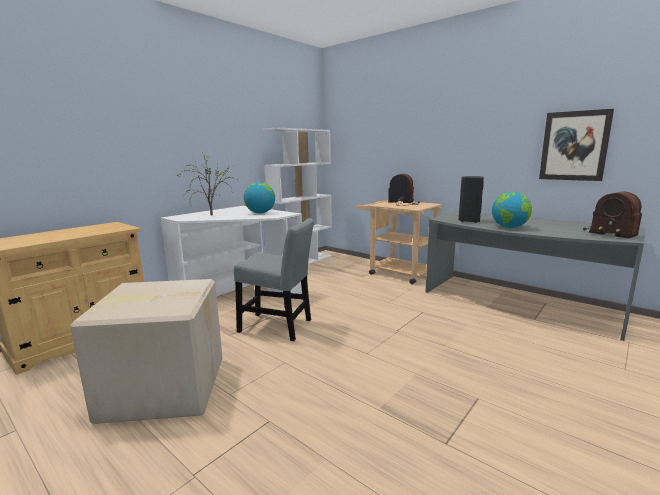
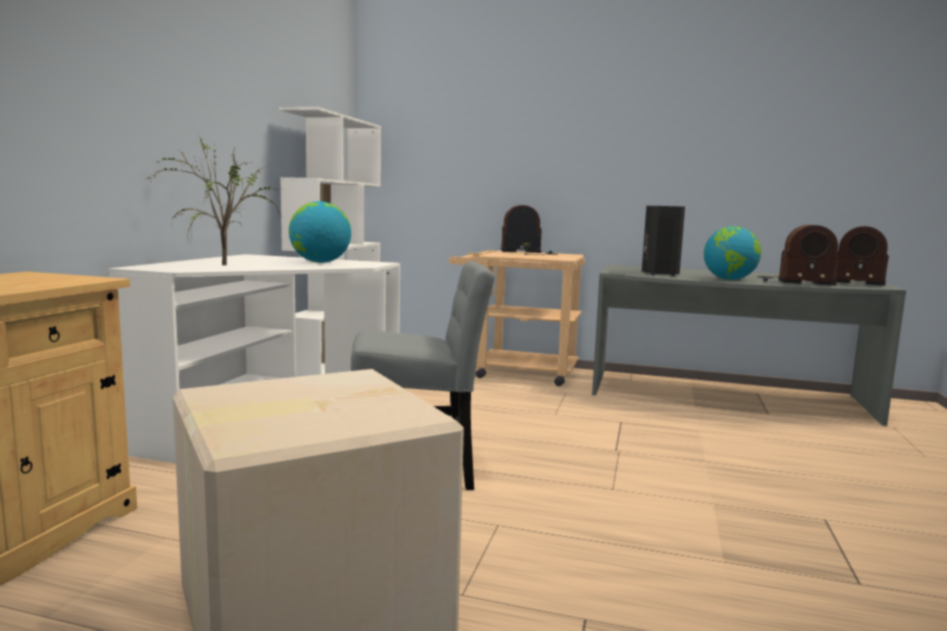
camera: 25 degrees left, 5 degrees down
(557, 231) = (794, 282): none -> radio
(574, 146) = (778, 168): picture -> none

